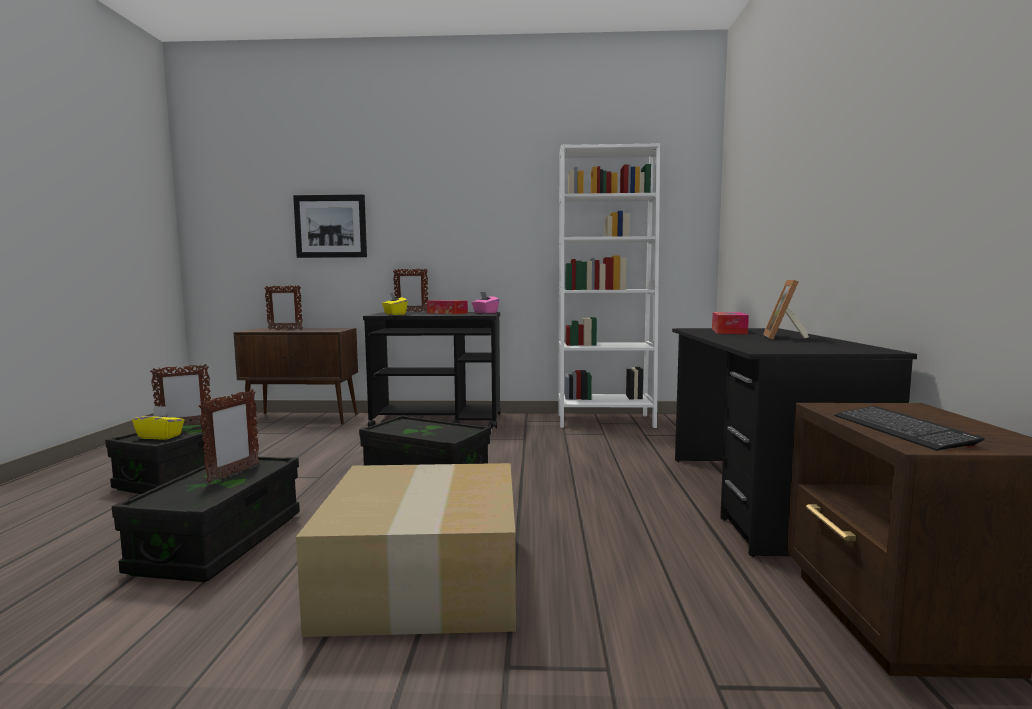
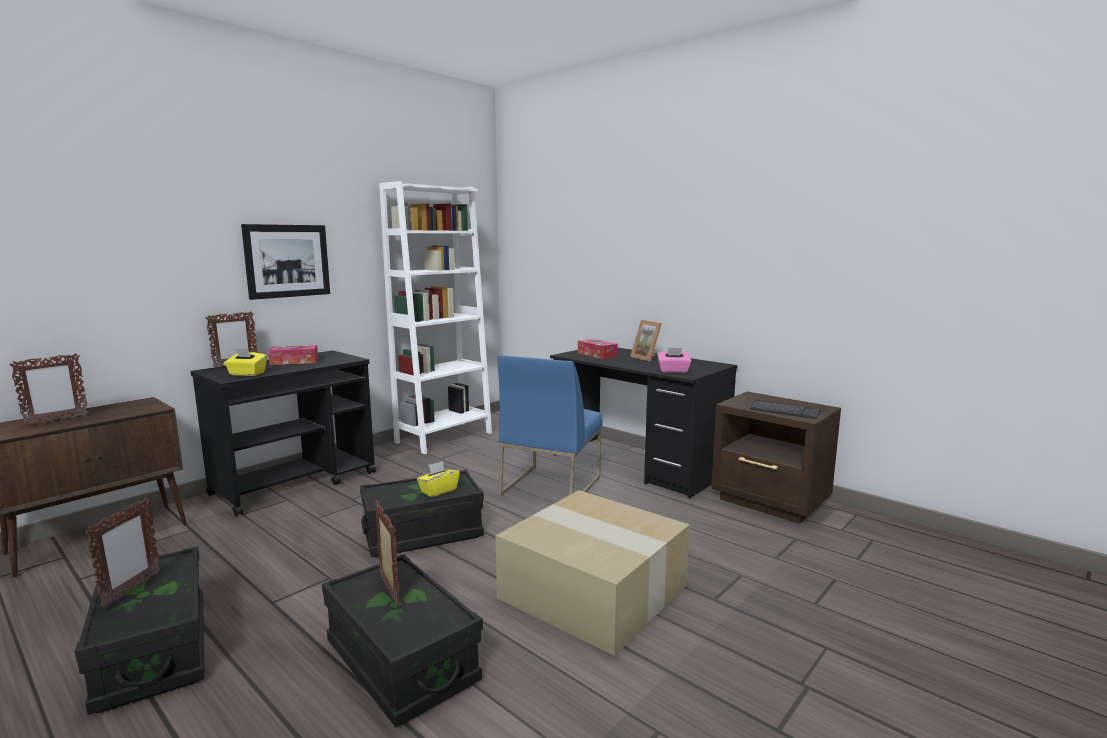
camera: 50 degrees left, 5 degrees up
(160, 436) = (143, 613): yellow tissue box -> yellow tissue box (438, 491)
(330, 226) = (94, 262): picture -> picture (287, 261)
(485, 313) = (332, 355): pink tissue box -> pink tissue box (673, 371)
(608, 482) = (550, 485): none -> blue chair

